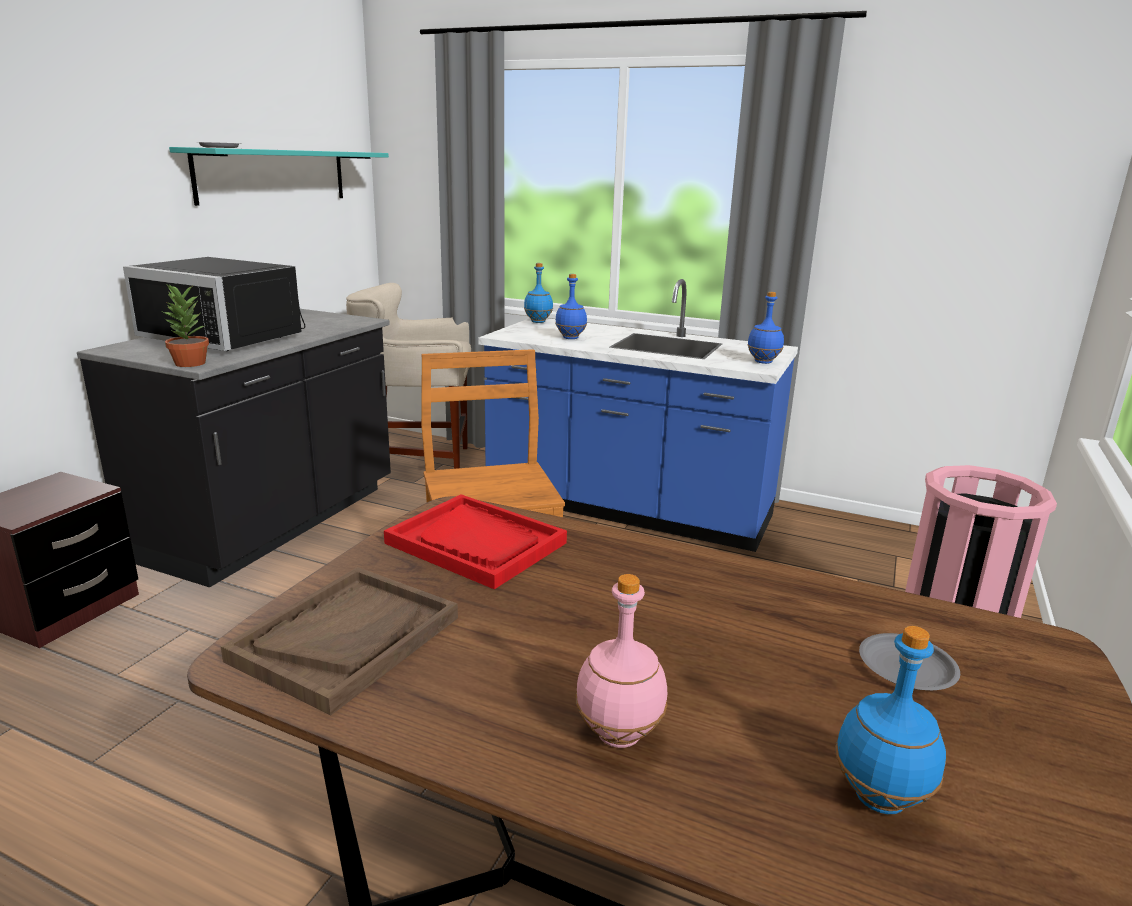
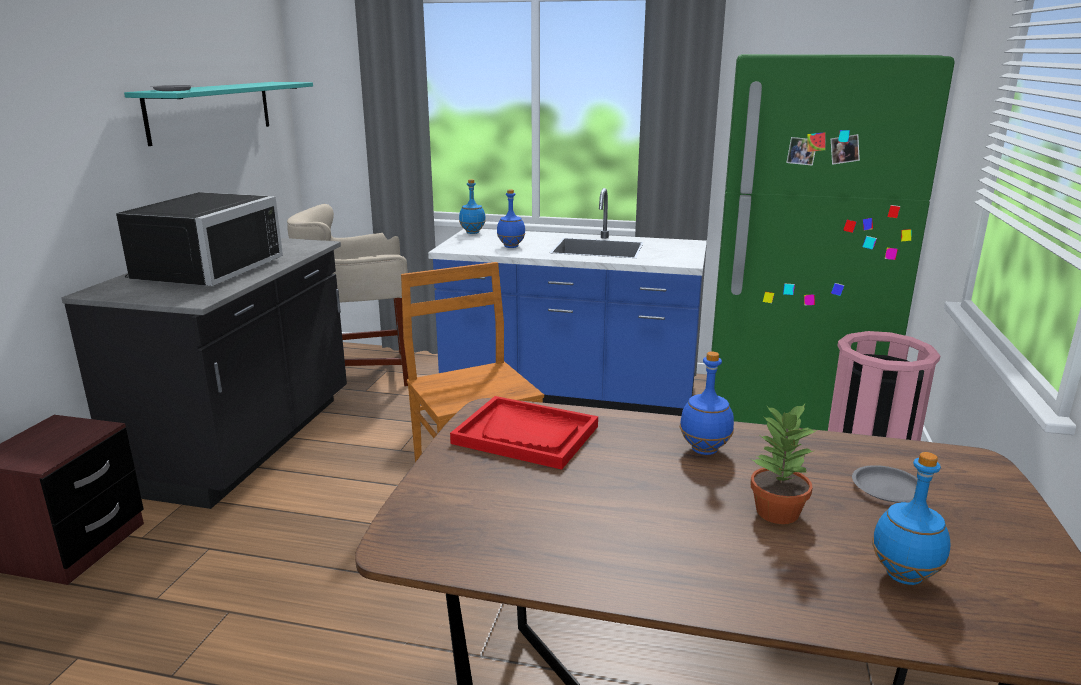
camera: 10 degrees left, 0 degrees up
(189, 363) = (185, 300): potted plant -> potted plant (776, 512)
(230, 336) = (202, 270): black microwave -> black microwave turned 90 degrees counterclockwise
(346, 638) = (468, 521): brown tray -> none
(617, 734) = (711, 560): pink bottle -> none
(763, 362) = (686, 257): blue bottle -> blue bottle (704, 450)
(880, 552) = (788, 409): none -> green fridge

